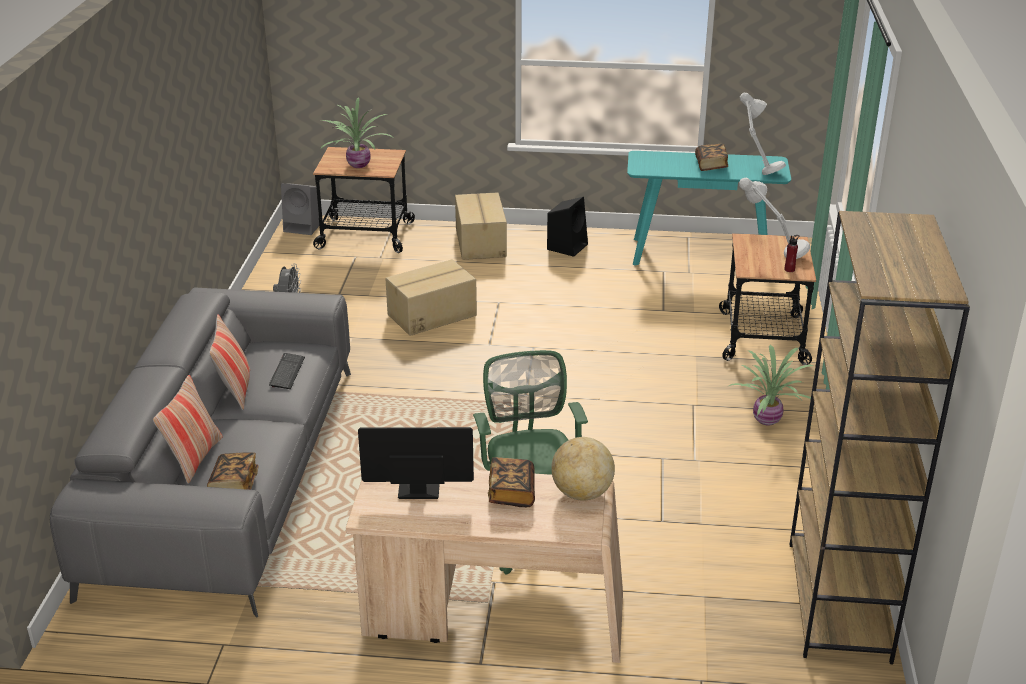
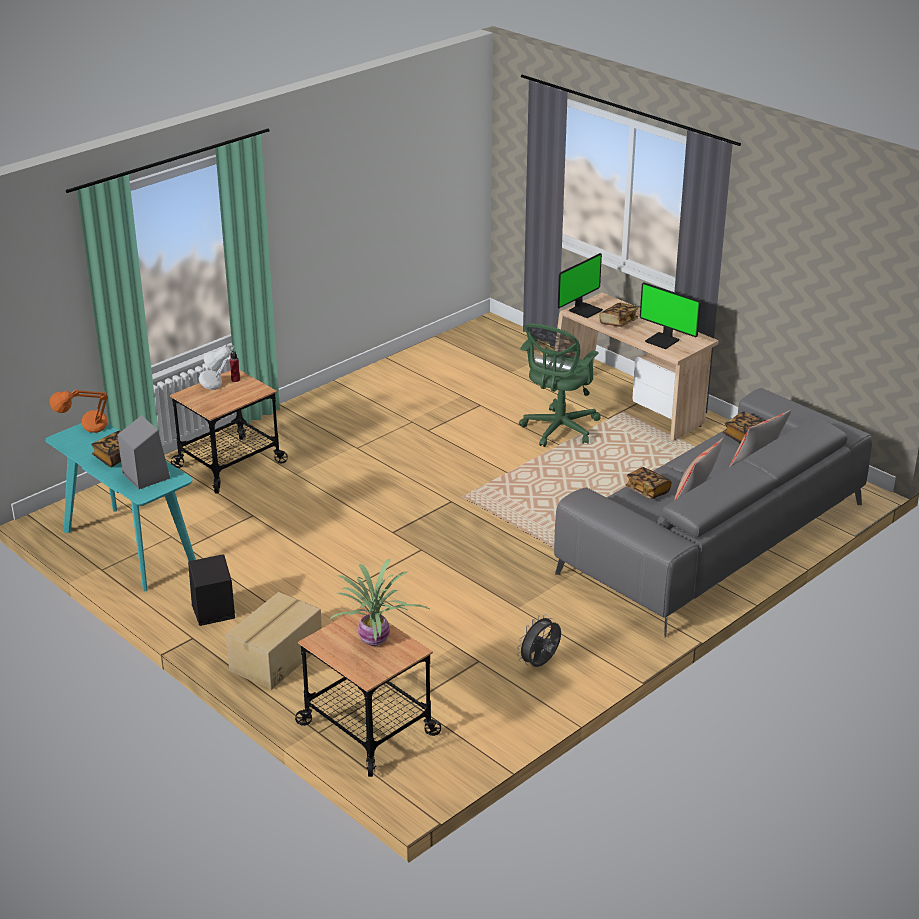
camera: 140 degrees left, 0 degrees up
(287, 372) = (647, 491): keyboard -> book
(304, 227) = (413, 780): grey speaker -> grey speaker (145, 476)
(431, 314) = (428, 598): cardboard box -> none
(582, 493) = (584, 310): globe -> monitor
(757, 167) = (87, 439): grey table lamp -> orange table lamp
(768, 421) = (332, 420): potted plant -> none
(839, 602) = (452, 346): brown bookcase -> none

